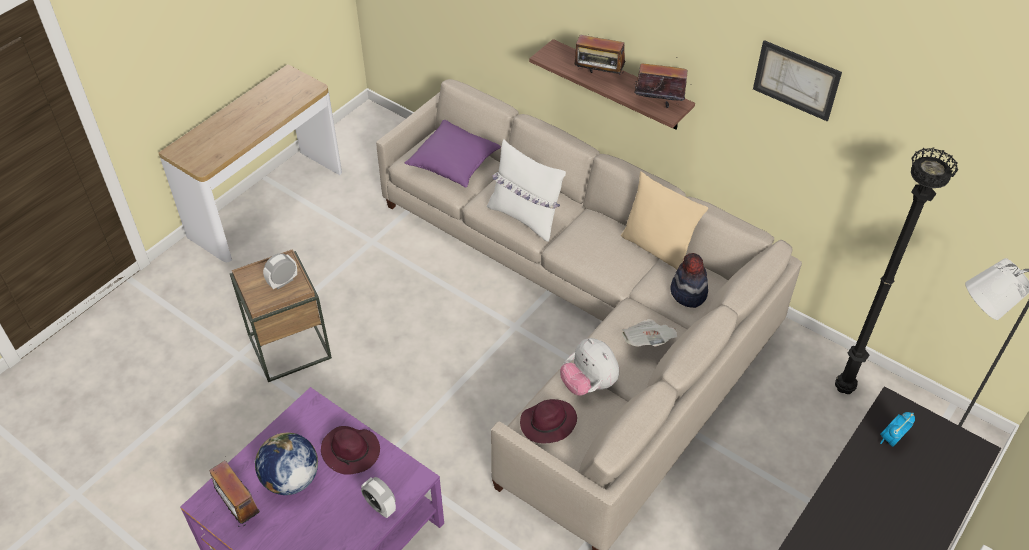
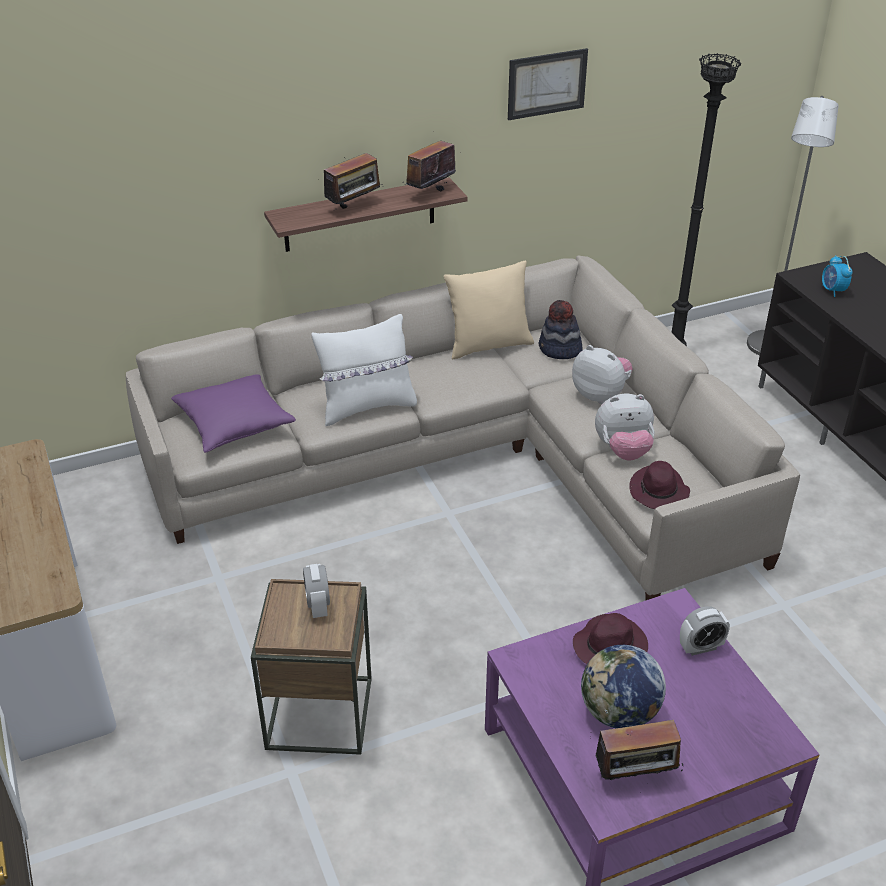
camera: 60 degrees left, 10 degrees down
(647, 342) = (600, 395): newspaper -> plush toy

